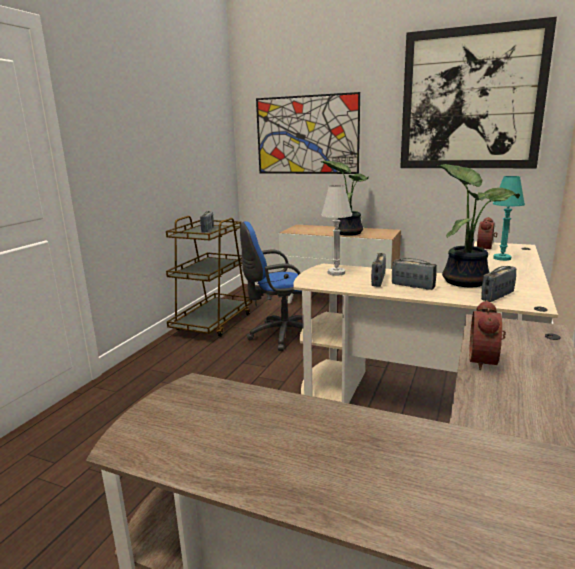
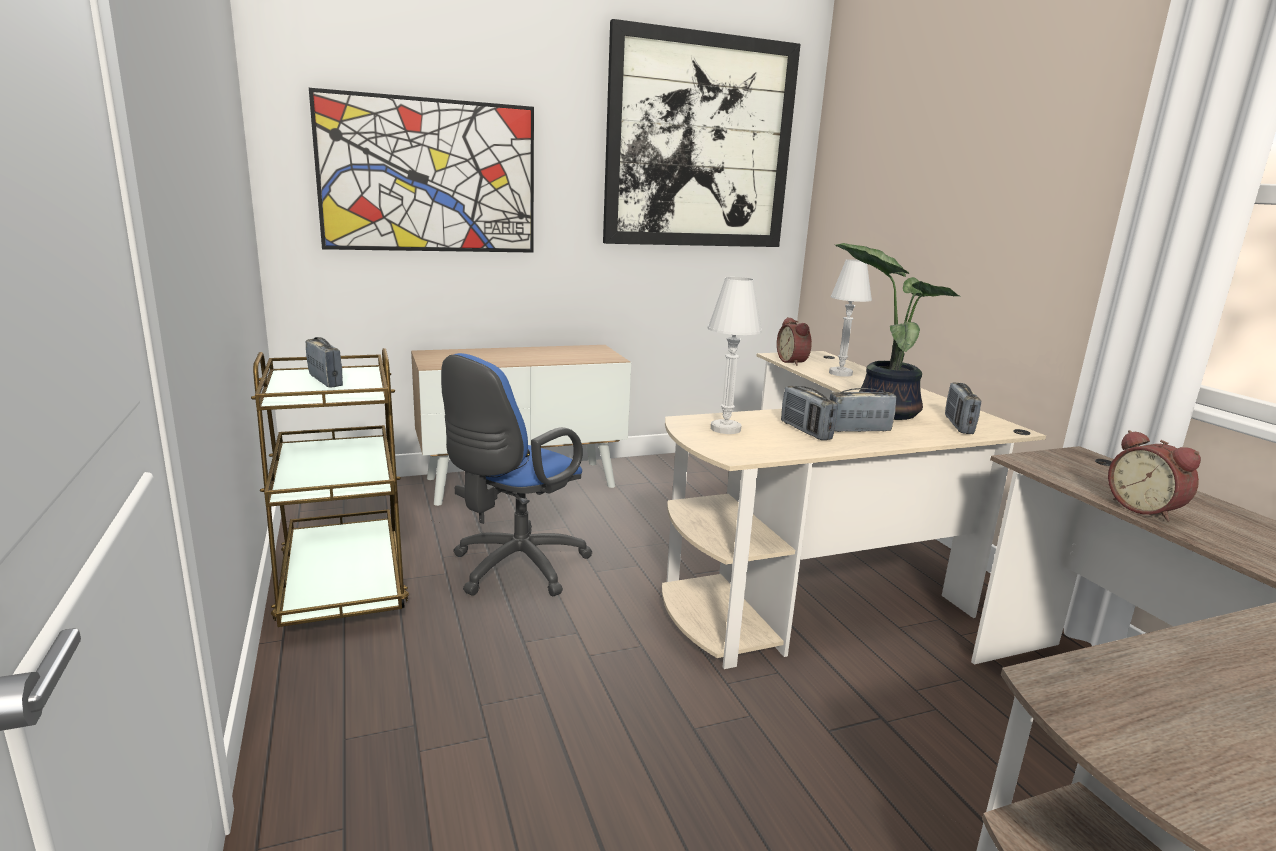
camera: 45 degrees left, 0 degrees up
(348, 232) = (542, 357): potted plant -> none
(502, 258) = (840, 373): turquoise table lamp -> white table lamp

